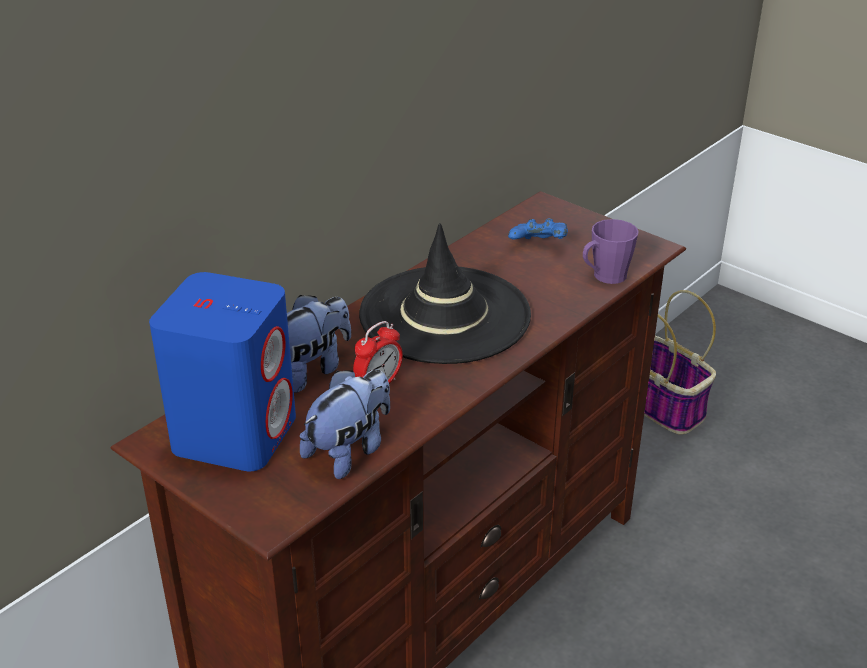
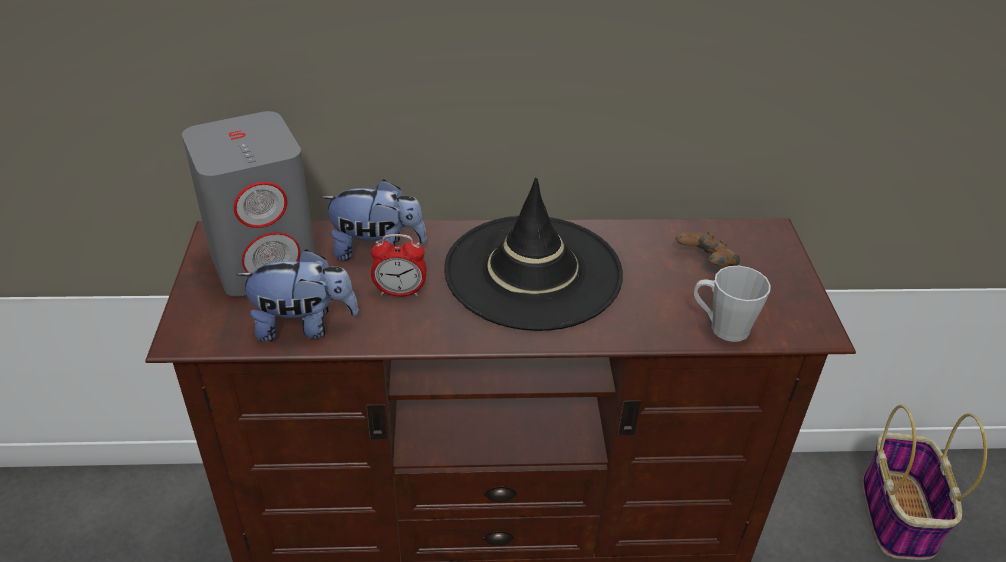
camera: 45 degrees right, 5 degrees up
(235, 433) = (265, 261): blue speaker -> grey speaker
(539, 246) = (705, 264): blue game controller -> brown game controller
(604, 277) = (722, 326): purple mug -> grey mug

